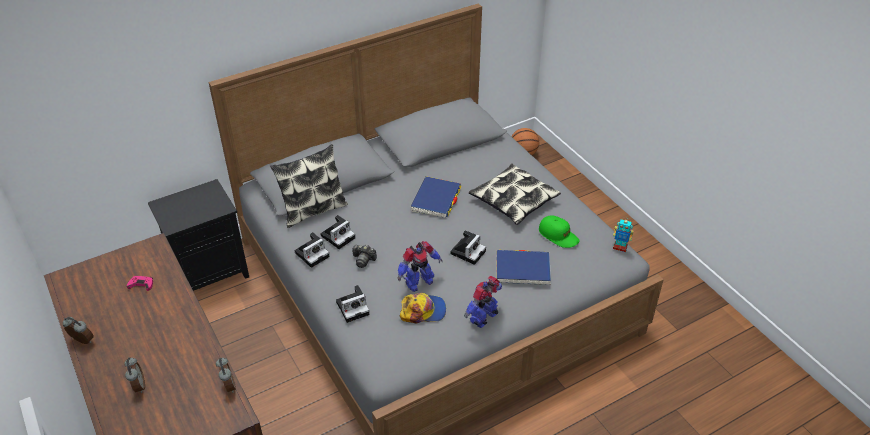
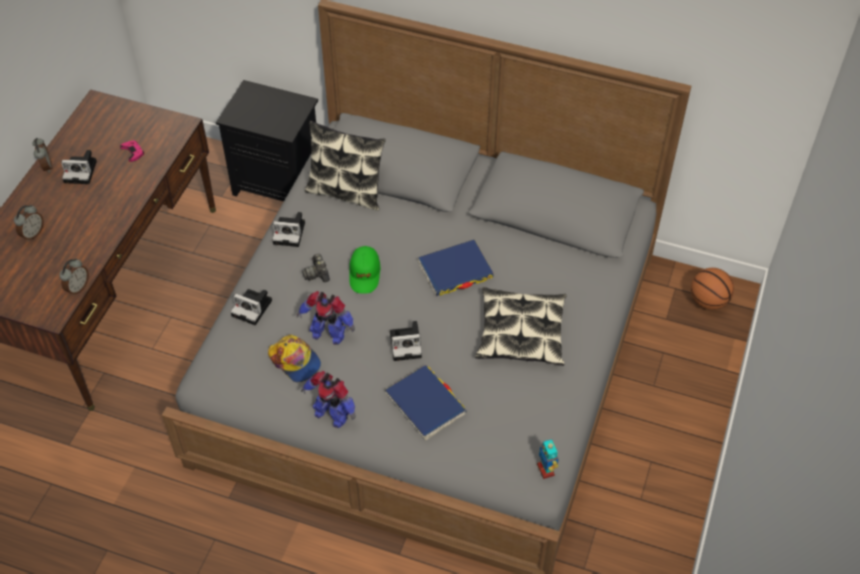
camera: 50 degrees right, 10 degrees up
(338, 236) = (330, 234): camera -> camera (82, 171)
(484, 317) = (331, 414): toy robot -> toy robot turned 150 degrees counterclockwise
(558, 235) = (506, 404): green cap -> green cap (364, 274)

